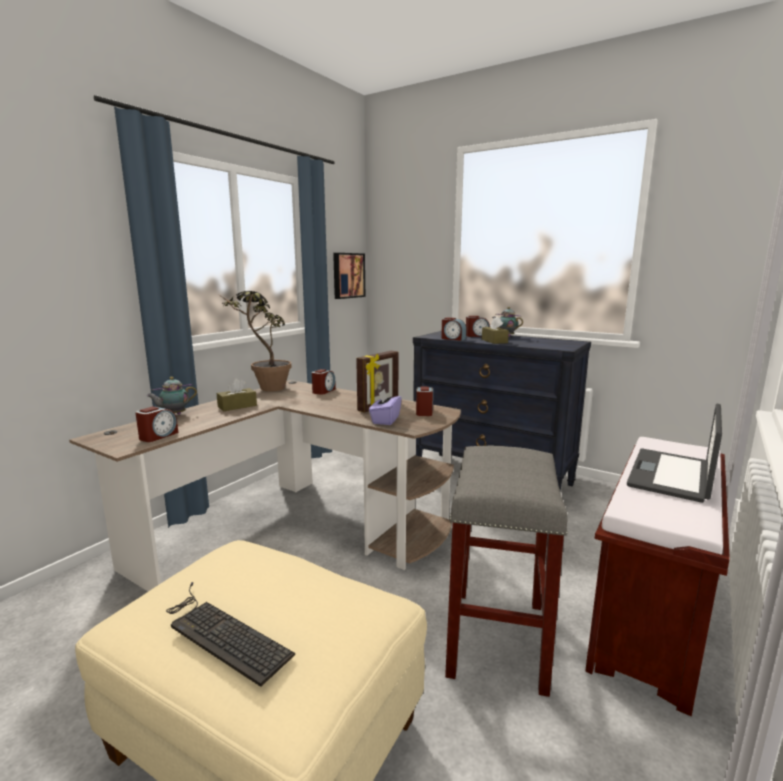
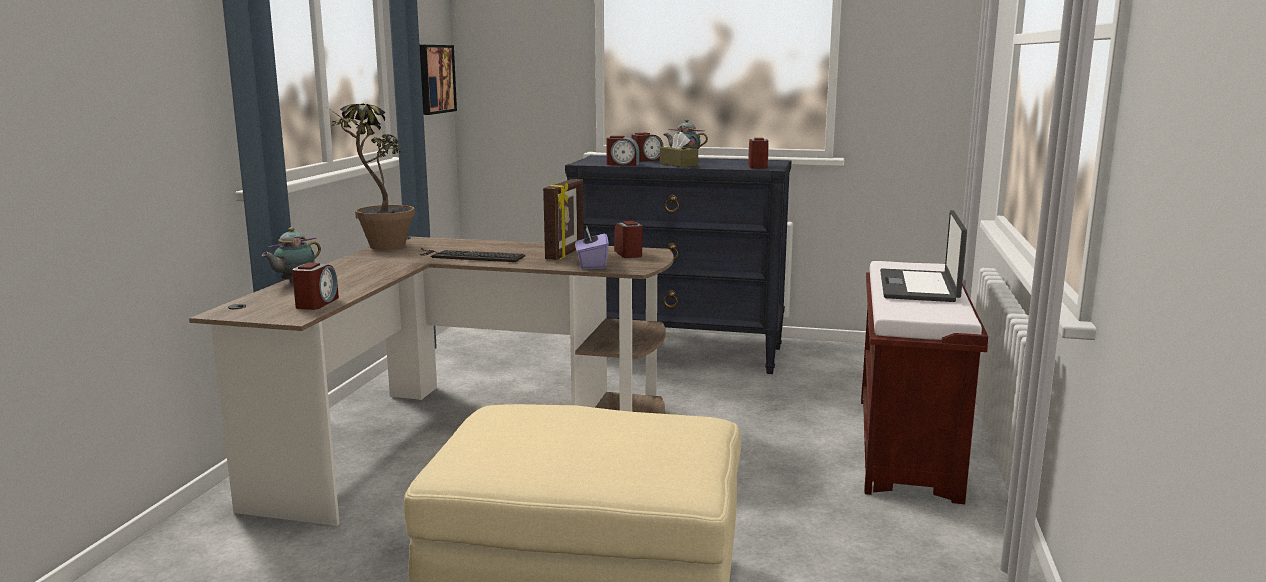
camera: 20 degrees left, 0 degrees up
(221, 632) = (571, 454): keyboard -> keyboard (468, 256)
(237, 406) = (371, 268): brown tissue box -> none
(323, 391) = (467, 244): alarm clock -> alarm clock (758, 166)
(498, 640) = (770, 487): grey stool -> none

